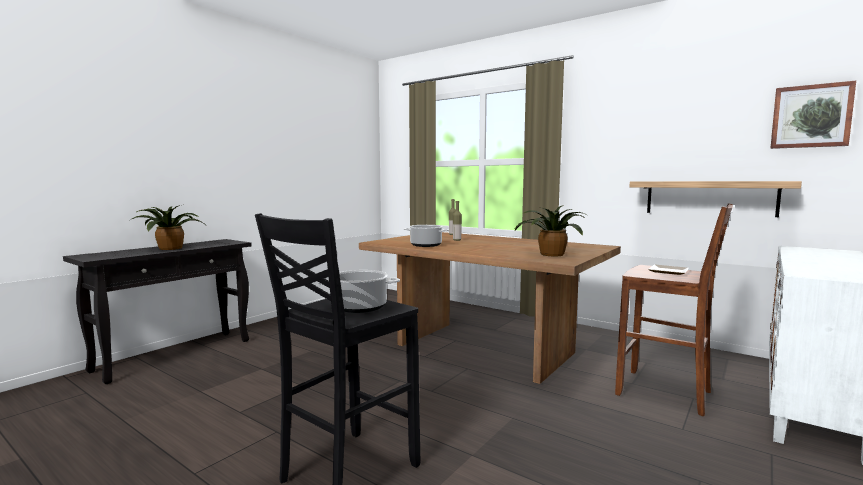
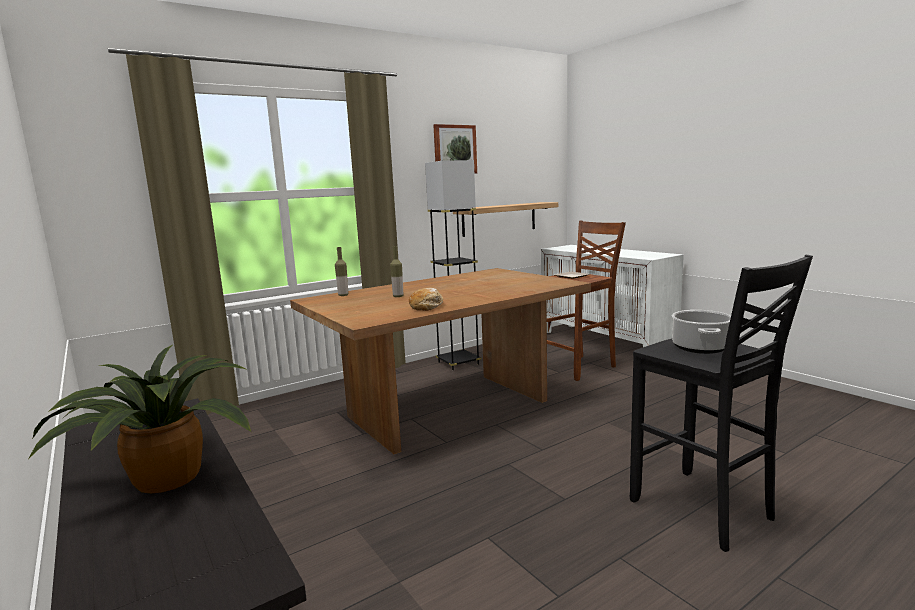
camera: 70 degrees left, 5 degrees up
(426, 245) = (427, 306): cooking pot -> bread
(549, 254) = (530, 282): potted plant -> none
(591, 337) = (458, 363): none -> black floor lamp
(810, 116) = (542, 156): picture -> picture (454, 149)

